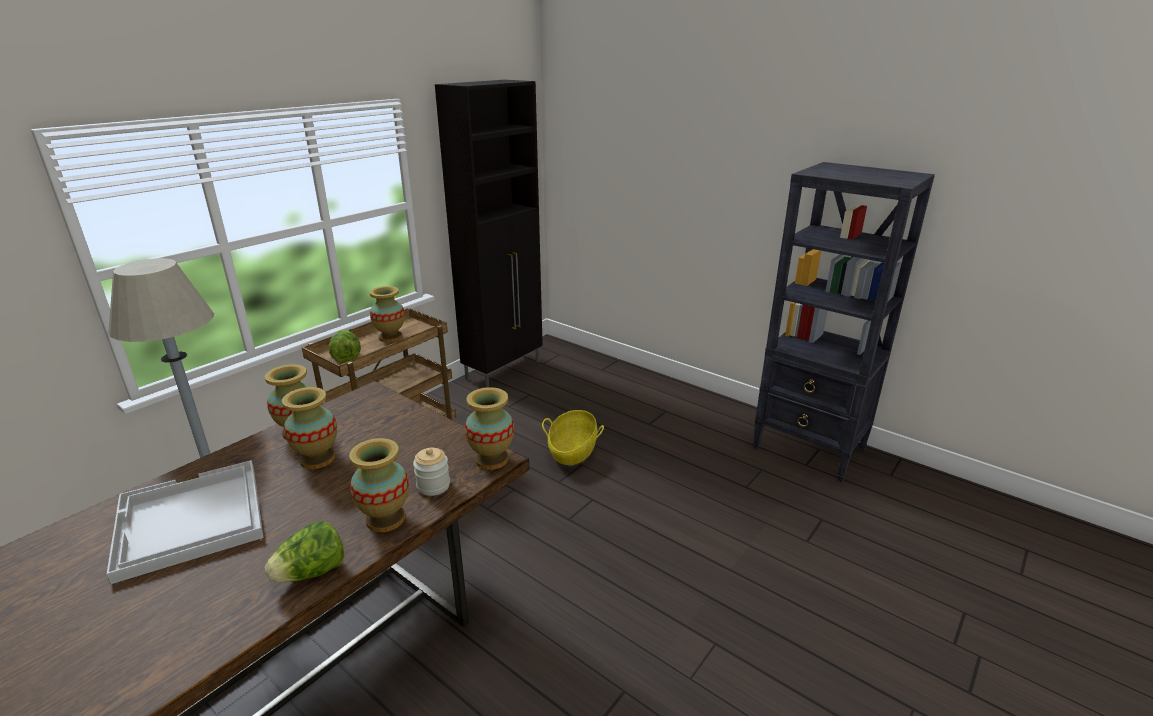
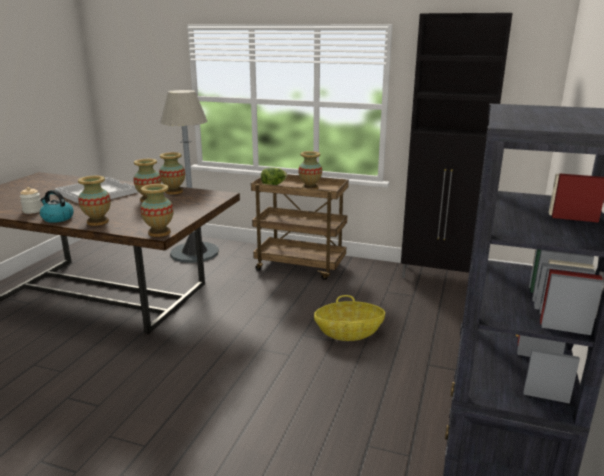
camera: 70 degrees right, 5 degrees down
(312, 573) = (57, 218): lettuce -> kettle
(433, 486) = (129, 225): jar -> jar (32, 211)

